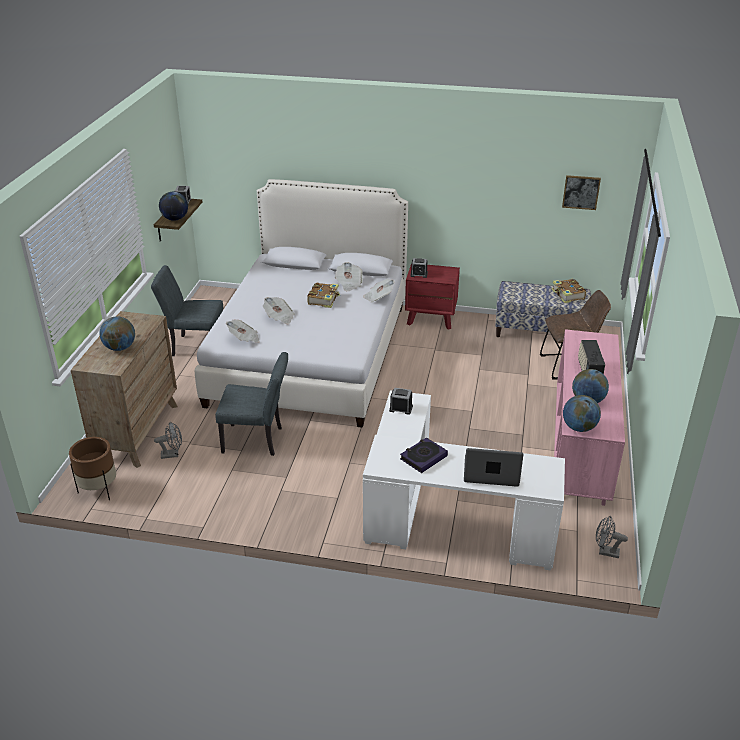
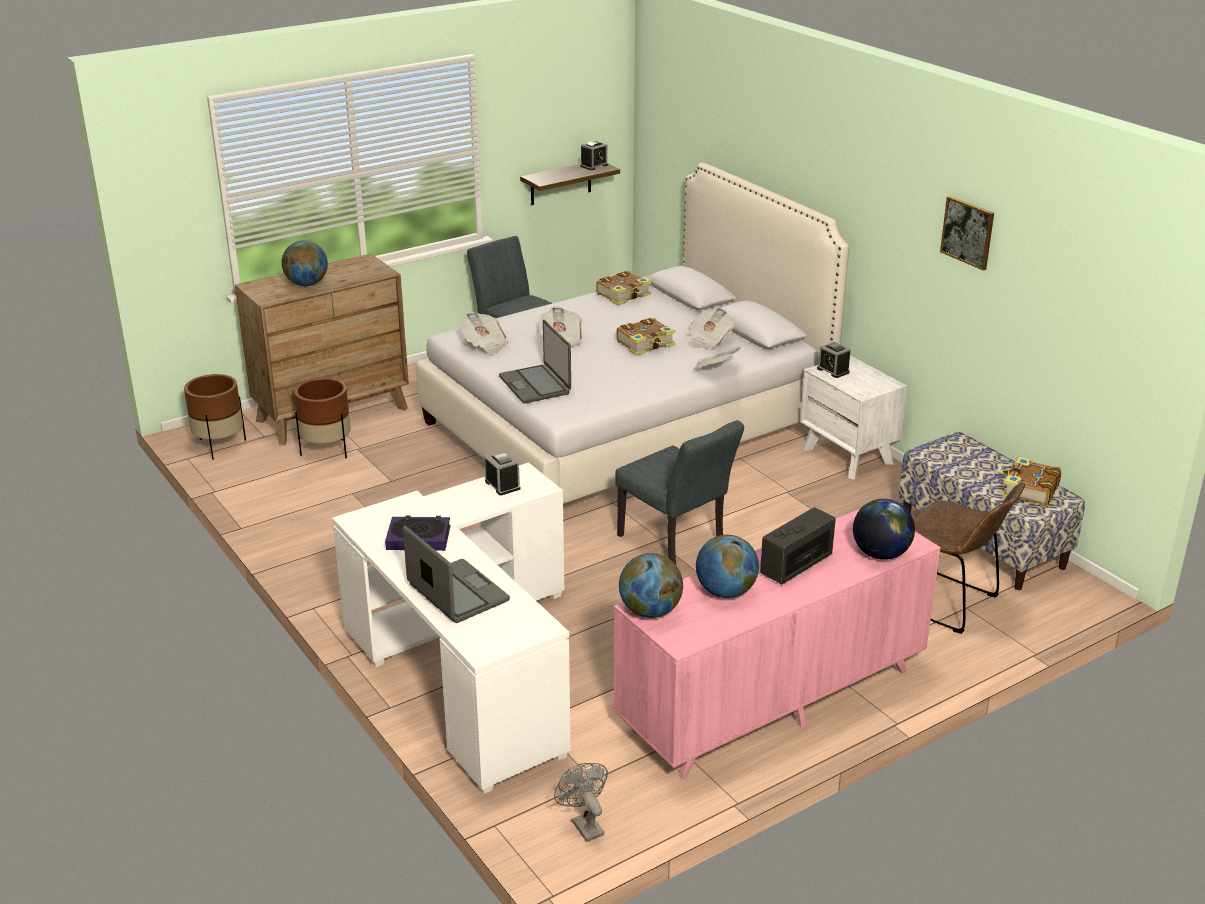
camera: 45 degrees right, 5 degrees down
(173, 454) = (327, 450): grey fan -> brown planter
(175, 219) = (551, 178): globe -> globe (880, 554)
(257, 440) = (422, 480): grey chair -> grey chair (676, 543)
(263, 277) = (624, 295): none -> book
(311, 348) = (535, 385): none -> laptop
(431, 318) = (848, 456): red nightstand -> white nightstand
(581, 192) = (1088, 305): picture -> picture (968, 232)

